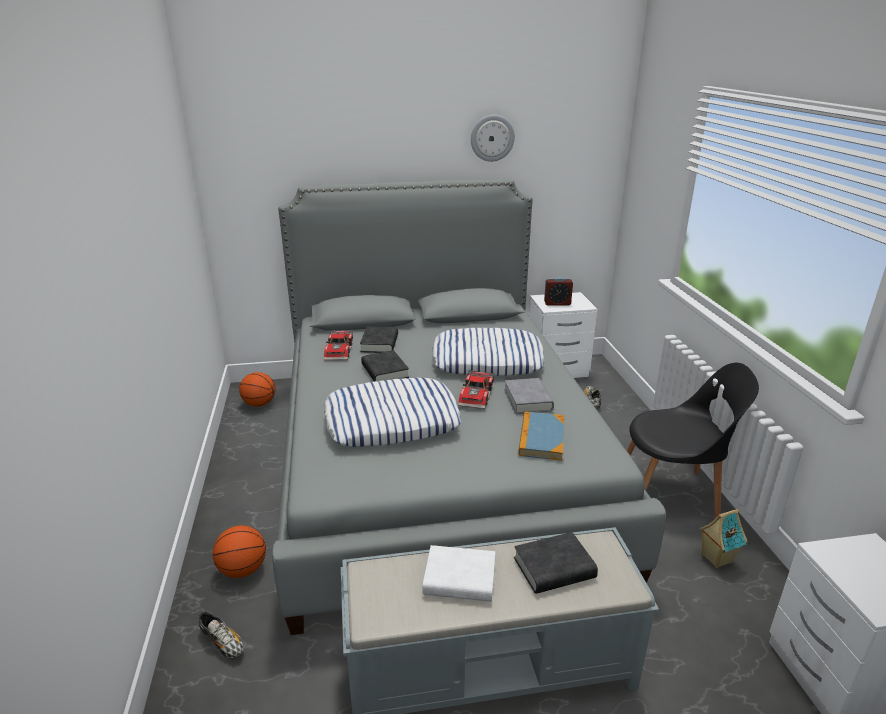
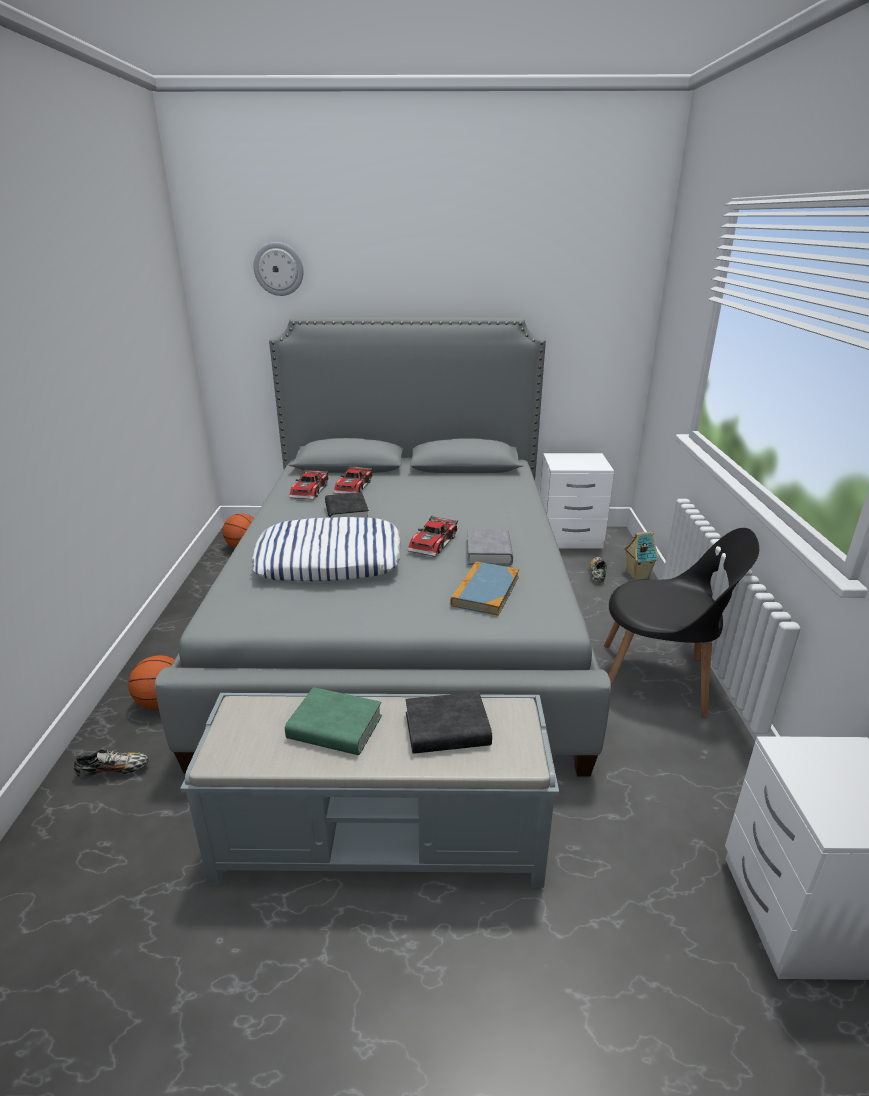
camera: 10 degrees right, 0 degrees up
(223, 642) = (114, 771): shoe -> shoe turned 60 degrees counterclockwise
(379, 343) = (355, 487): black book -> toy car
(459, 579) = (335, 727): white book -> green book
(487, 360) = (463, 510): pillow -> none
(492, 138) = (502, 271): wall clock -> wall clock (278, 269)
(557, 303) = (570, 462): alarm clock -> none
(715, 559) = (688, 756): toy house -> toy house (636, 575)

